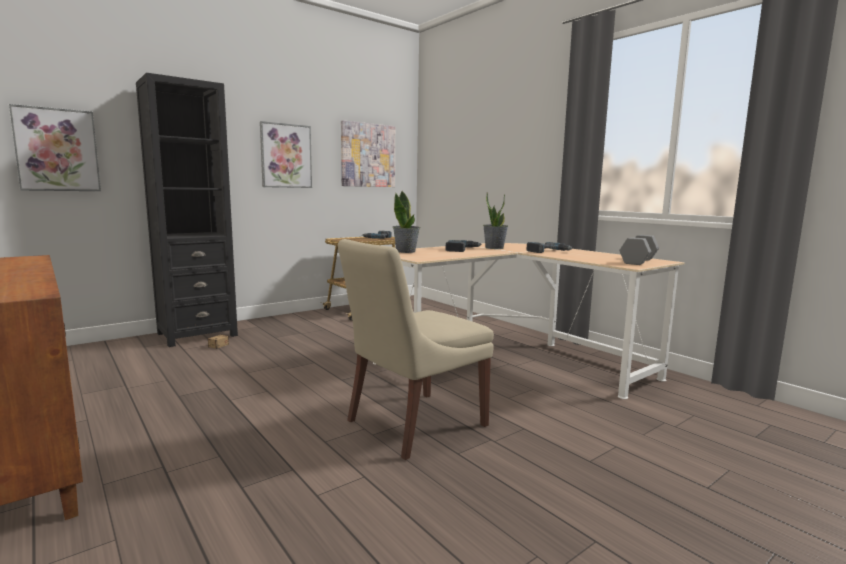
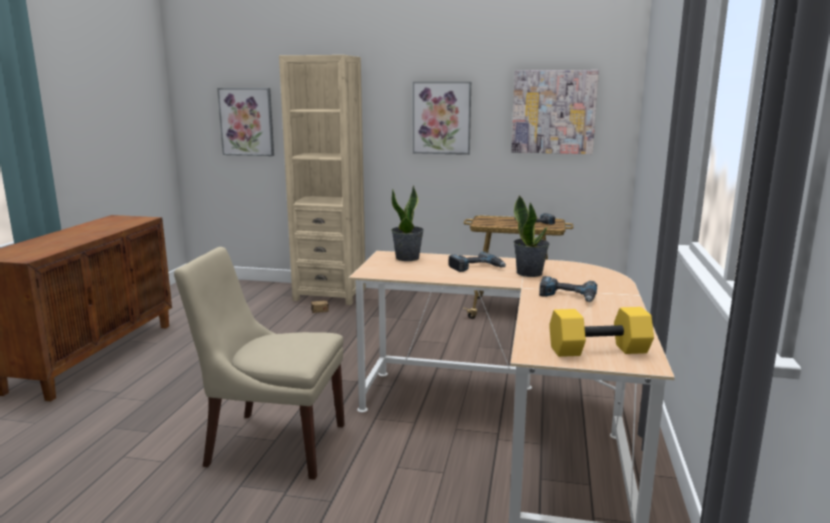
camera: 50 degrees right, 5 degrees up
(197, 334) = (330, 294): black bookcase -> beige bookcase
(639, 261) = (598, 351): grey dumbbell -> yellow dumbbell

